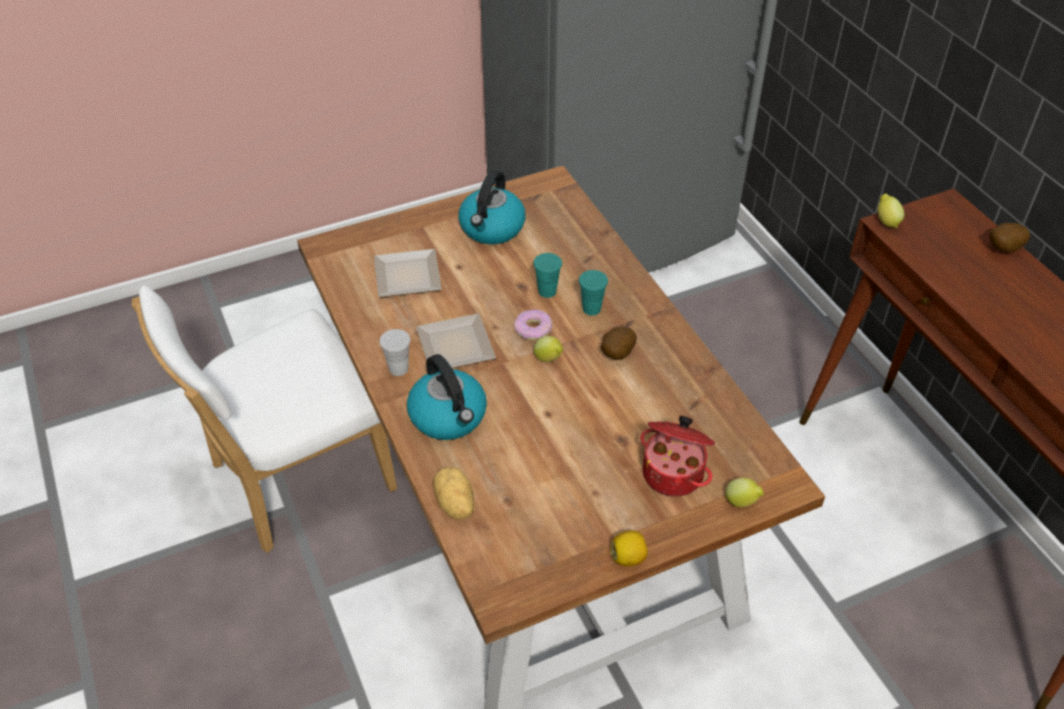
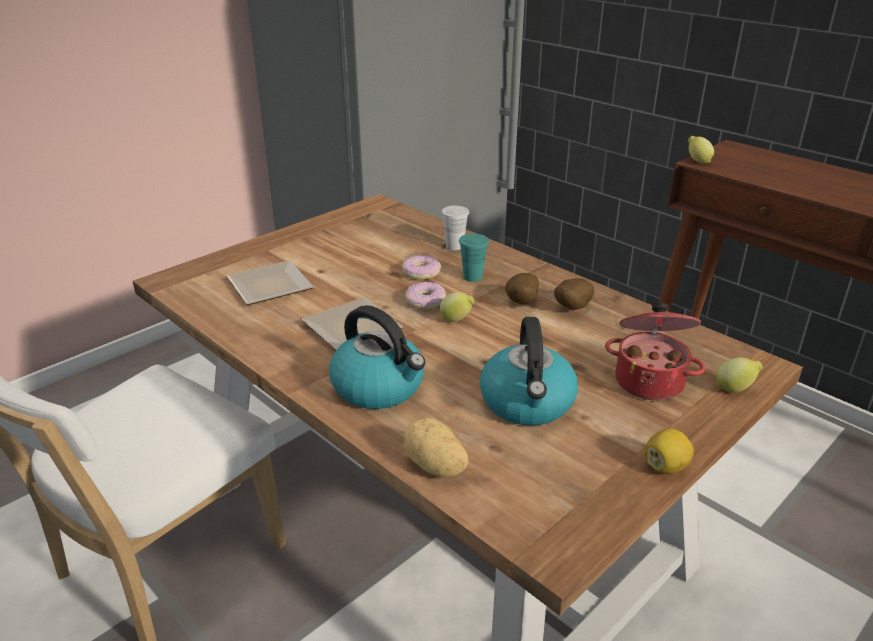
camera: 20 degrees left, 15 degrees down
(398, 369) = (298, 359): white cup -> white cup (454, 246)
(492, 228) = (338, 240): kettle -> kettle (528, 403)
(547, 291) = (421, 273): turquoise cup -> donut
(1002, 249) = (799, 162): potato -> potato (570, 308)

